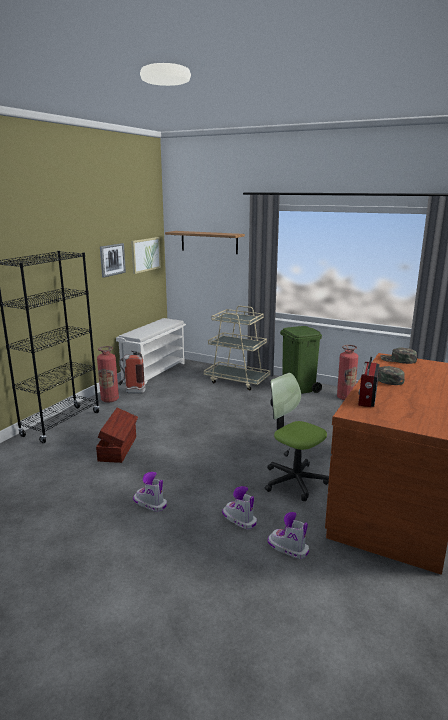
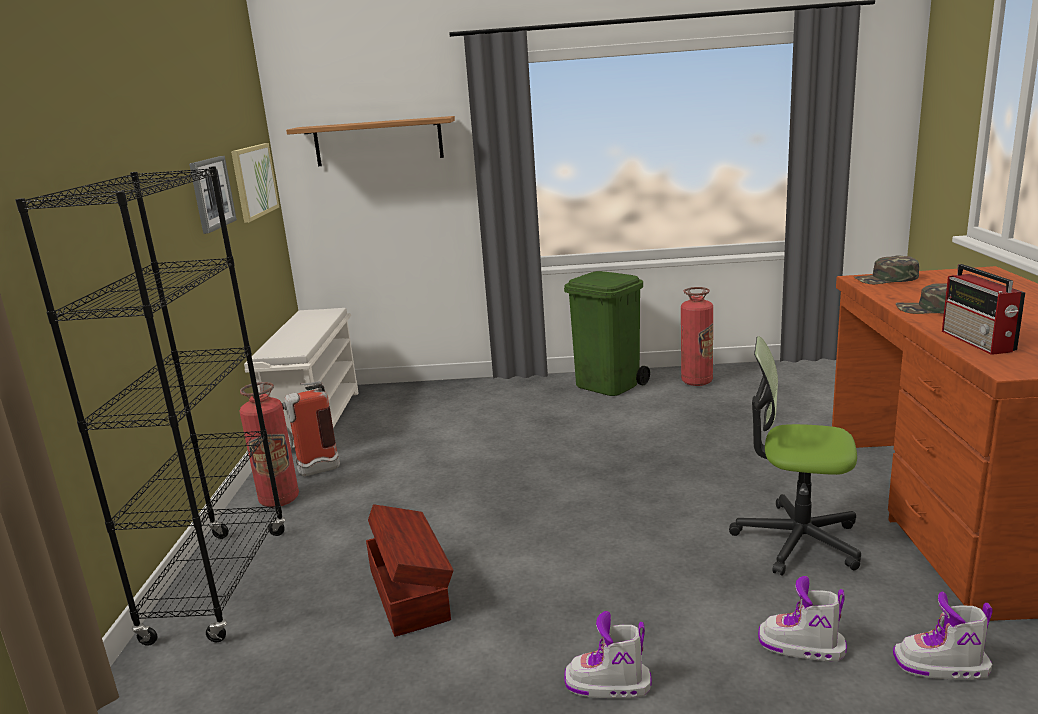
camera: 25 degrees left, 0 degrees up
(237, 380) = (491, 399): beige cart -> none

